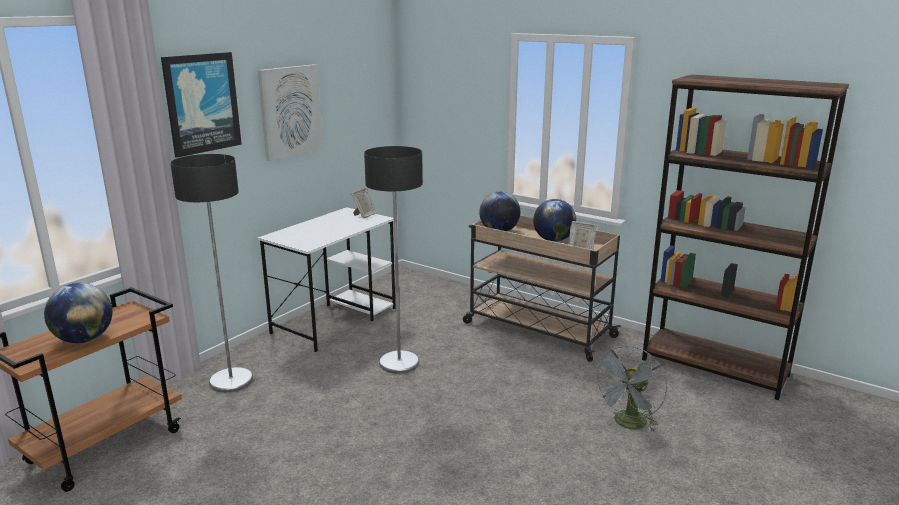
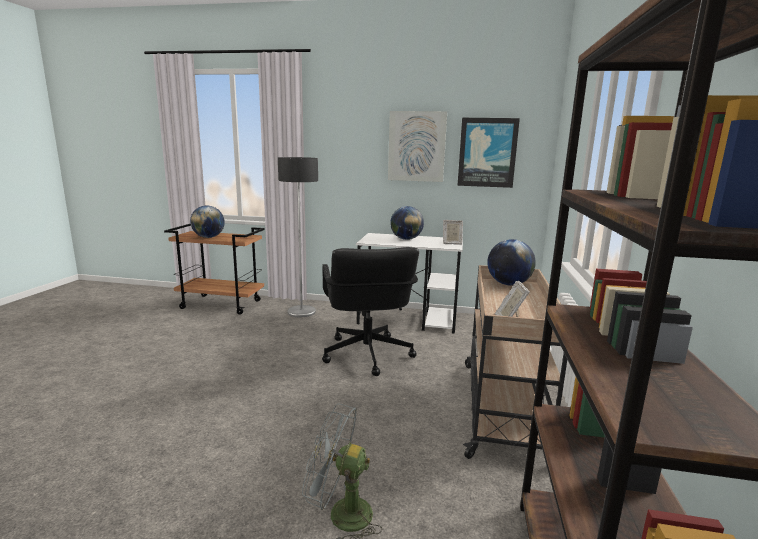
camera: 65 degrees right, 5 degrees down
(202, 103) = (341, 129): picture -> picture (487, 152)
(399, 363) = (366, 354): floor lamp -> black office chair
(553, 240) = (526, 306): globe -> globe (406, 239)

